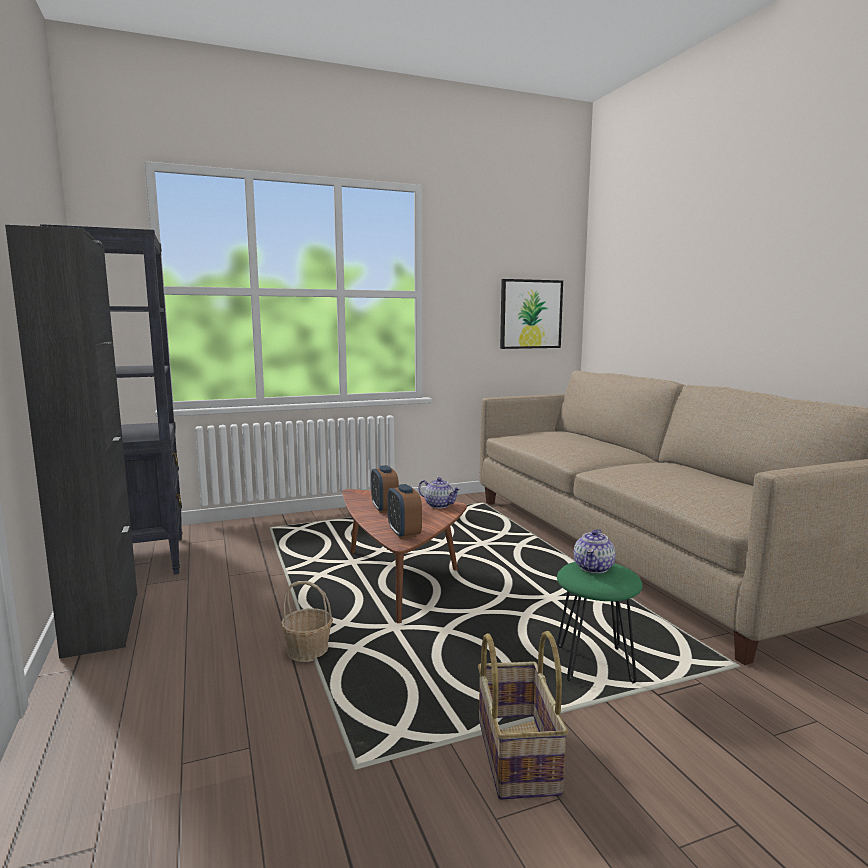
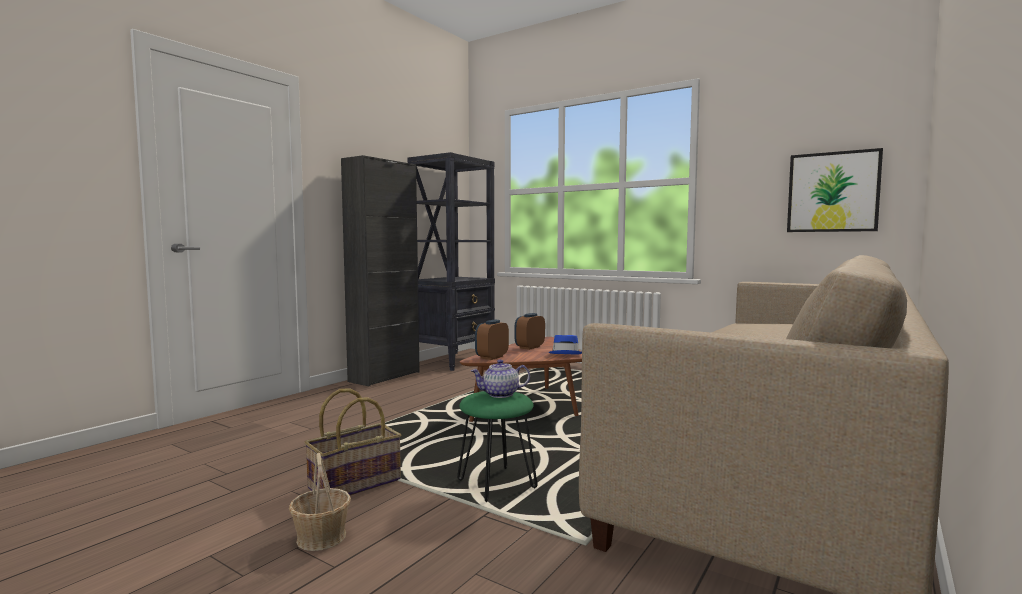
camera: 55 degrees right, 5 degrees down
(308, 650) = (409, 413): basket -> basket (321, 538)
(439, 505) = (565, 353): teapot -> blue hat

